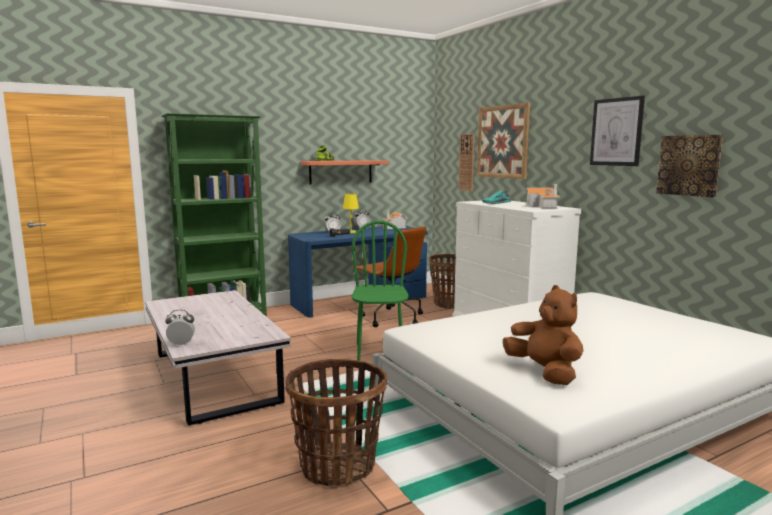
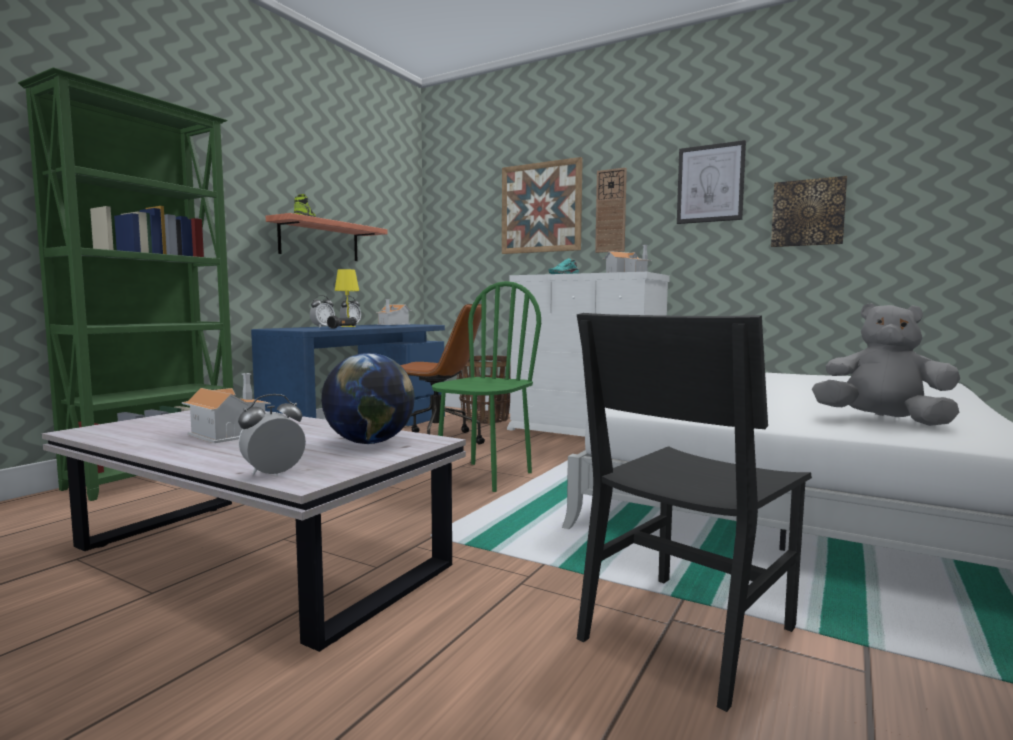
camera: 30 degrees left, 5 degrees down
(205, 313) = (229, 432): none -> toy house
(246, 331) = (369, 442): none -> globe
(338, 466) = (687, 632): basket -> black chair
(380, 352) = (484, 476): green chair -> green chair turned 60 degrees clockwise
(467, 162) = (482, 238): wall clock -> wall clock (611, 211)
(544, 372) = (883, 421): brown plush toy -> grey plush toy

